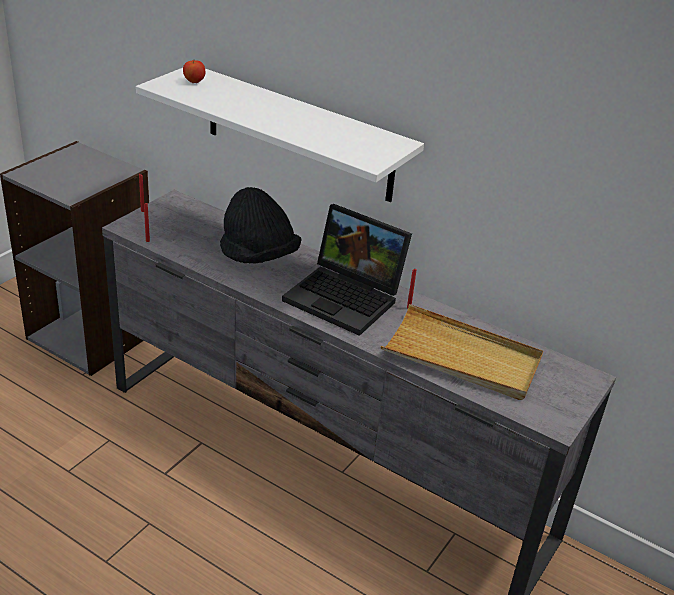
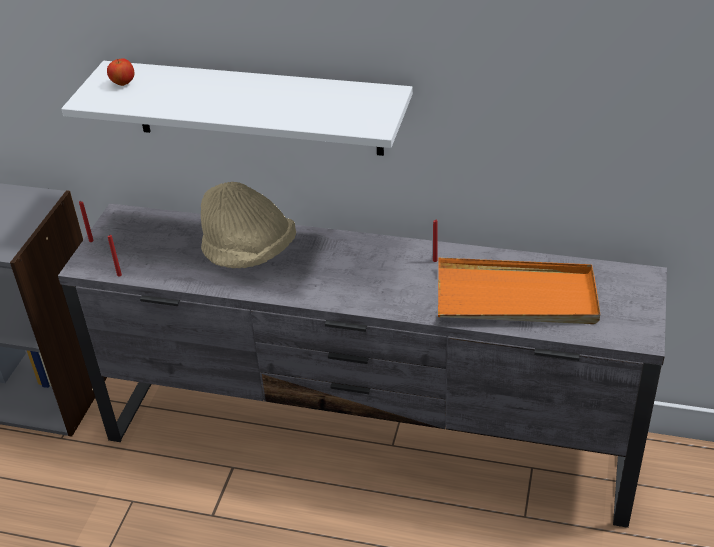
camera: 15 degrees left, 5 degrees up
(258, 256) = (249, 254): black hat -> beige hat
(347, 298) = (368, 270): laptop -> none
(462, 357) = (516, 297): beige tray -> orange tray

